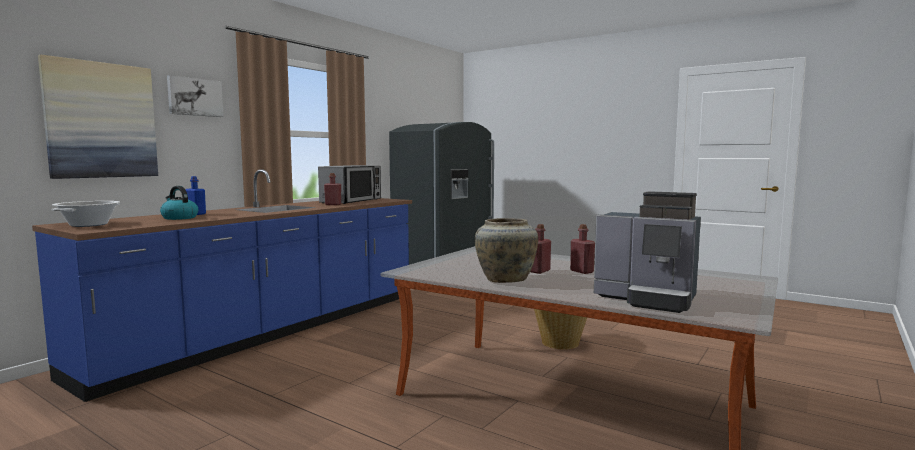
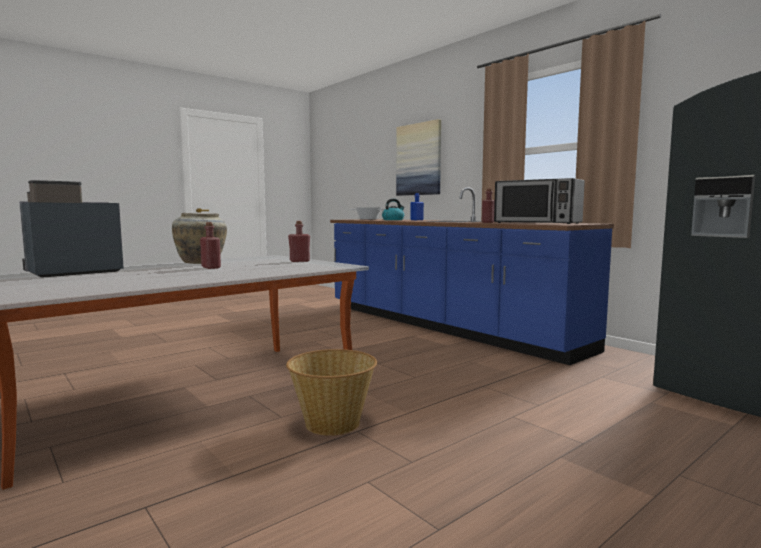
camera: 105 degrees right, 0 degrees up
(194, 97) = (466, 132): picture -> none
(581, 271) = (184, 272): red bottle -> red bottle (299, 261)

